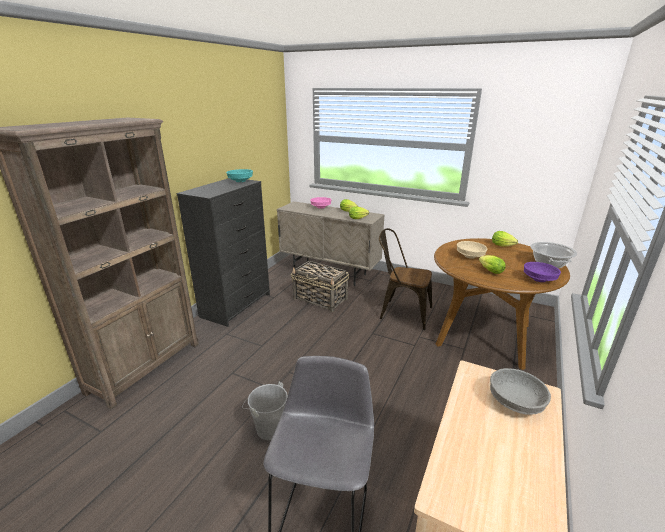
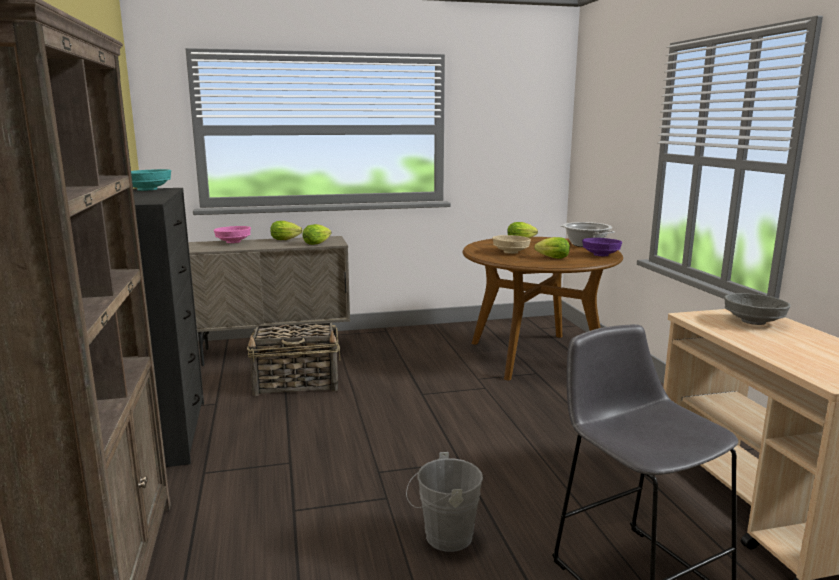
camera: 40 degrees left, 10 degrees down
(401, 312) = (425, 364): brown chair -> none

